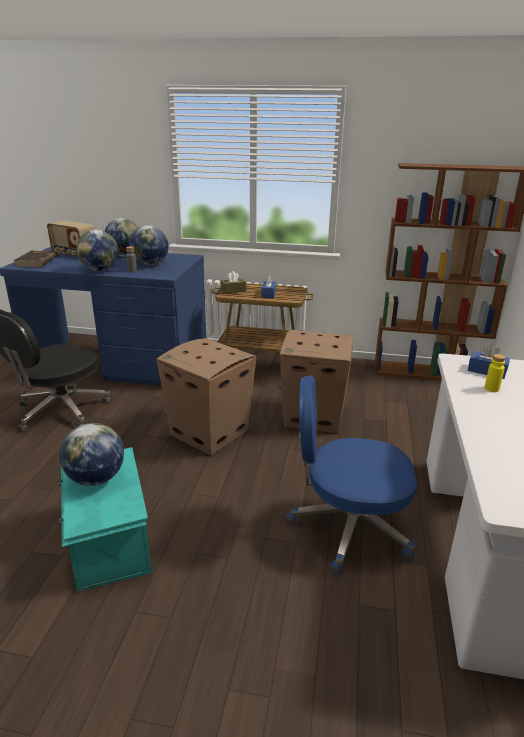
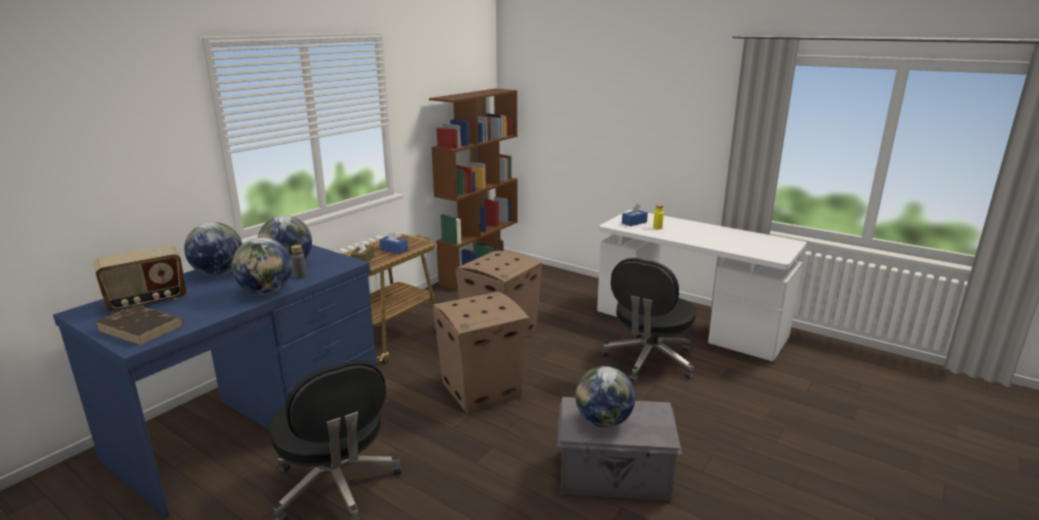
camera: 65 degrees left, 5 degrees down
(108, 541) = (614, 475): turquoise storage box -> grey storage box
(348, 527) = (649, 361): blue office chair -> black office chair

